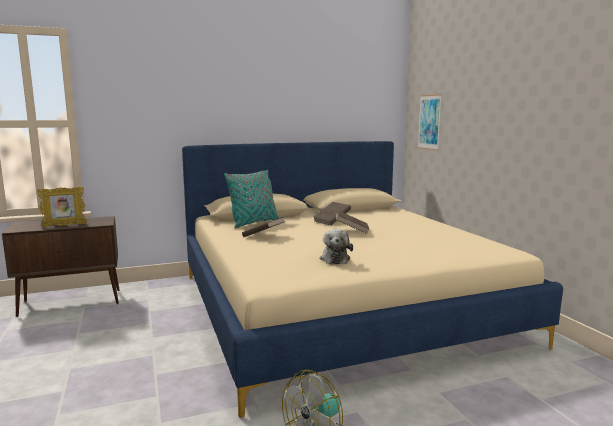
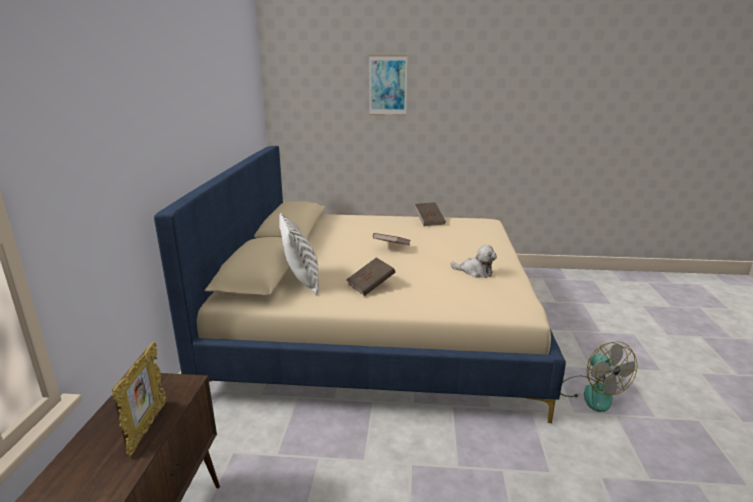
camera: 65 degrees left, 10 degrees up
(253, 223) = (302, 281): turquoise pillow -> white pillow
(332, 221) = (342, 247): brown book -> brown book (429, 221)
(429, 122) = (312, 120): picture -> picture (388, 85)

